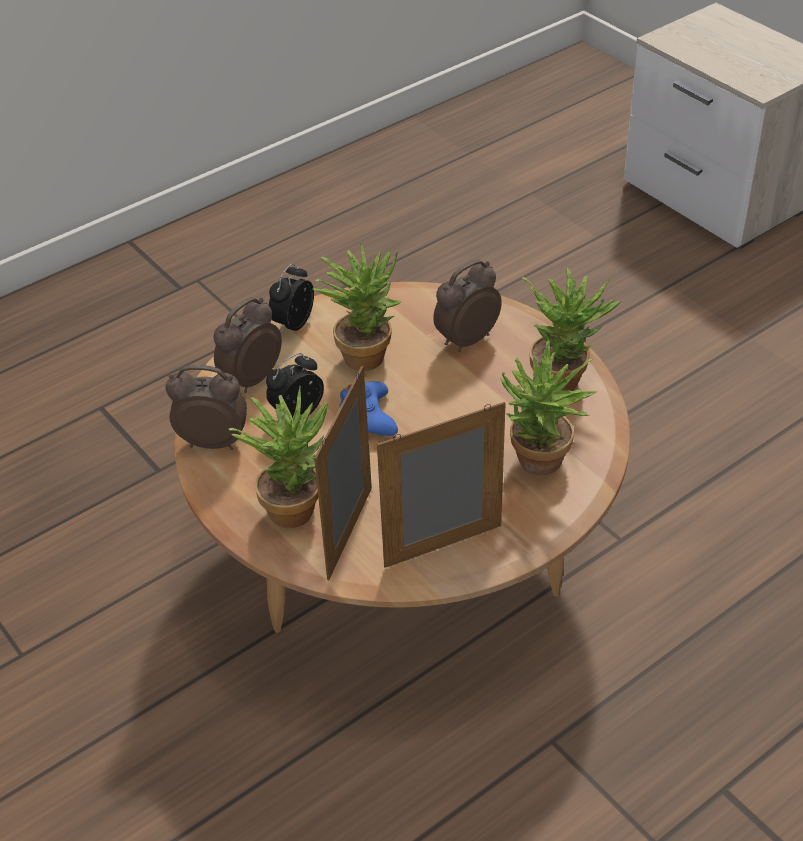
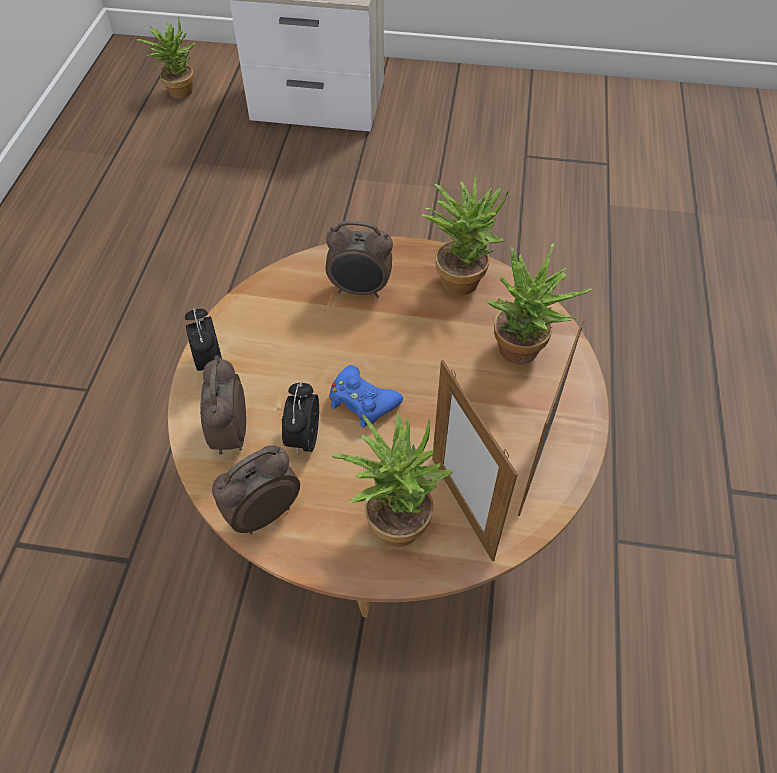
camera: 45 degrees left, 10 degrees up
(364, 352) = (296, 349): potted plant -> potted plant (178, 90)
(465, 339) = (360, 290): alarm clock -> alarm clock turned 90 degrees counterclockwise

